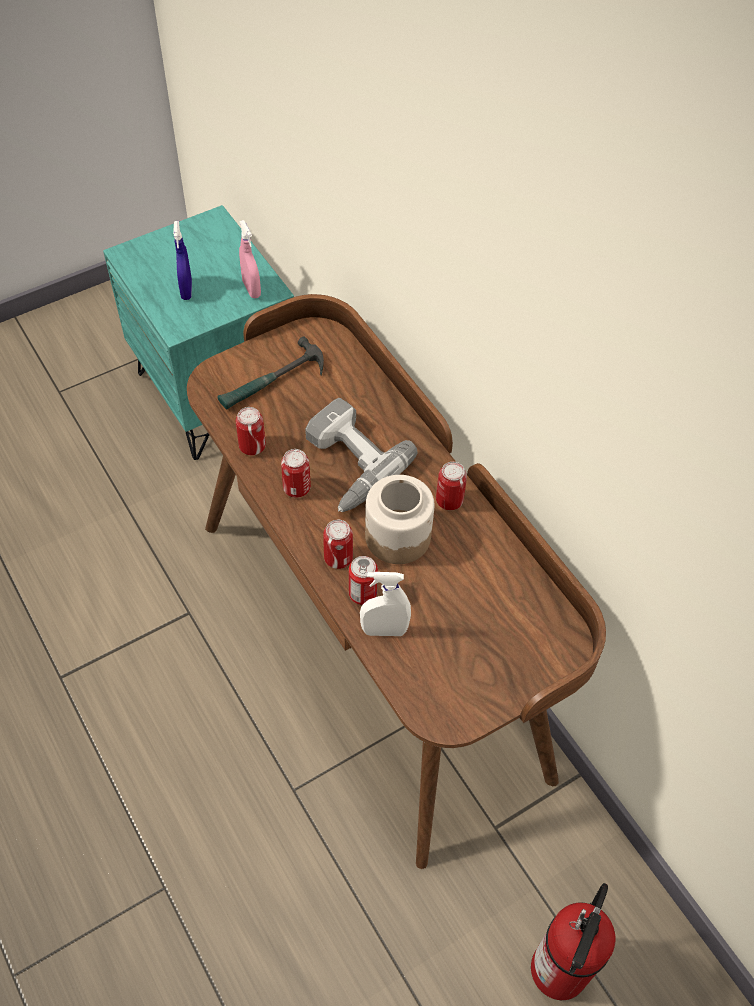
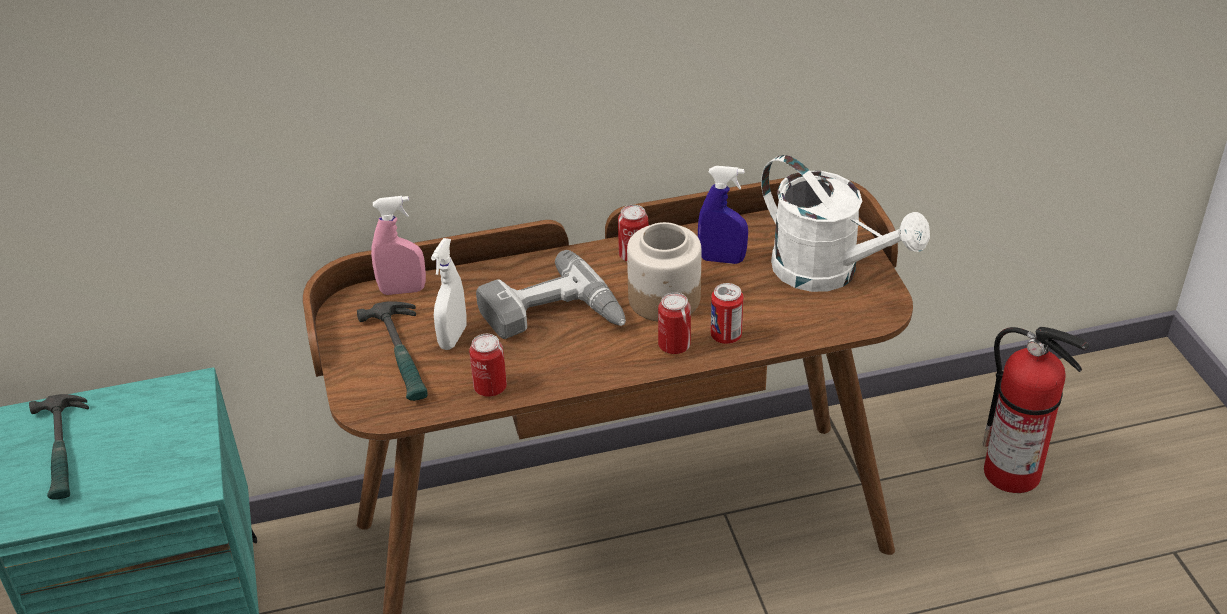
camera: 70 degrees left, 15 degrees down
(186, 290) = (133, 465): blue spray bottle -> blue spray bottle (722, 259)
(190, 251) = (63, 451): none -> hammer
(251, 289) = (177, 402): pink spray bottle -> pink spray bottle (402, 290)
(296, 488) = (567, 361): can -> none
(384, 630) = (775, 329): white spray bottle -> white spray bottle (453, 337)
(481, 661) = (828, 273): none -> white watering can

